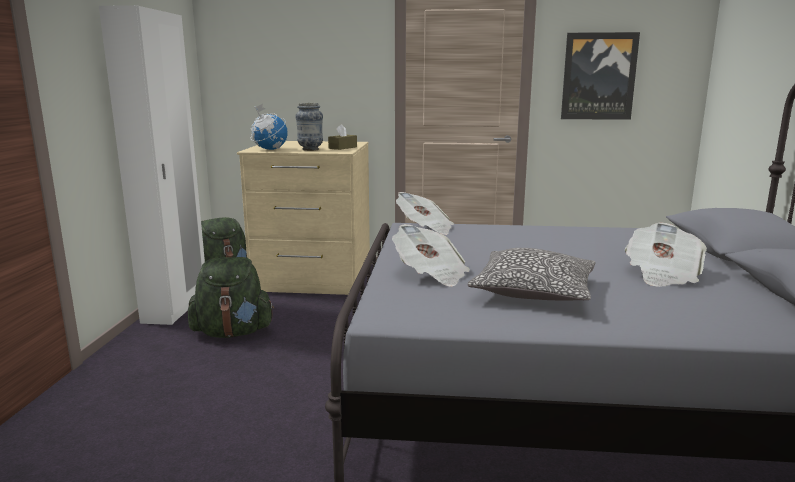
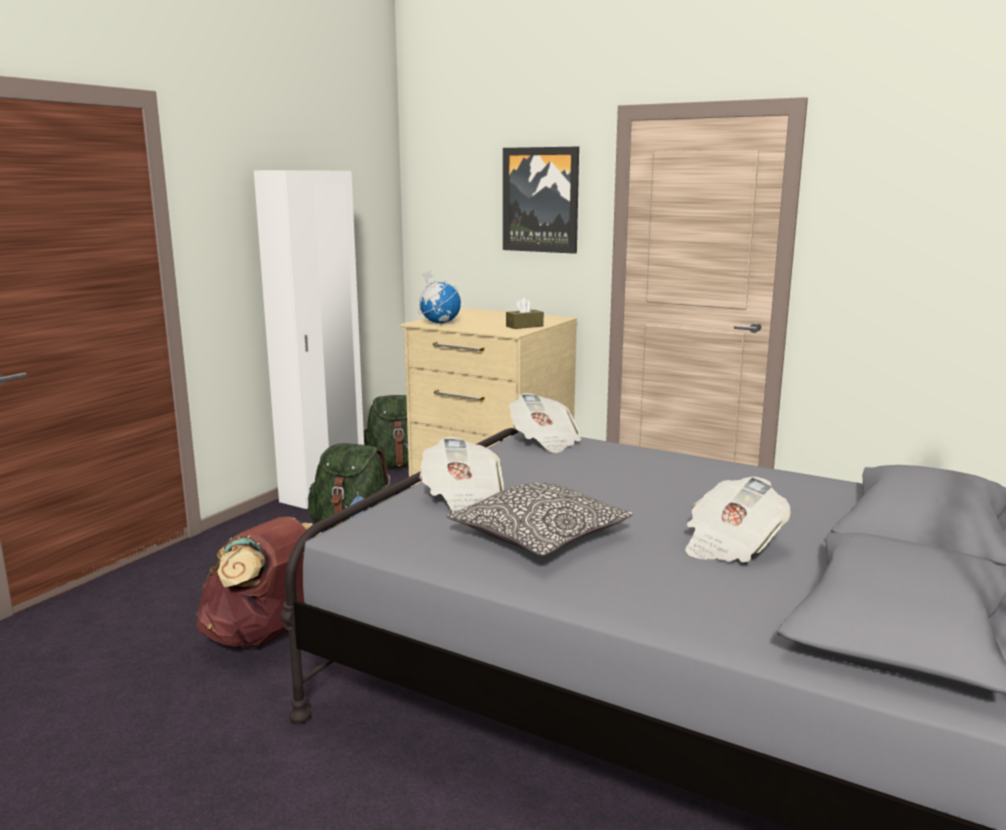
camera: 25 degrees right, 0 degrees up
(234, 440) = (265, 636): none -> brown backpack
(310, 149) = (482, 326): vase -> none
(598, 76) = (893, 247): picture -> picture (540, 200)

